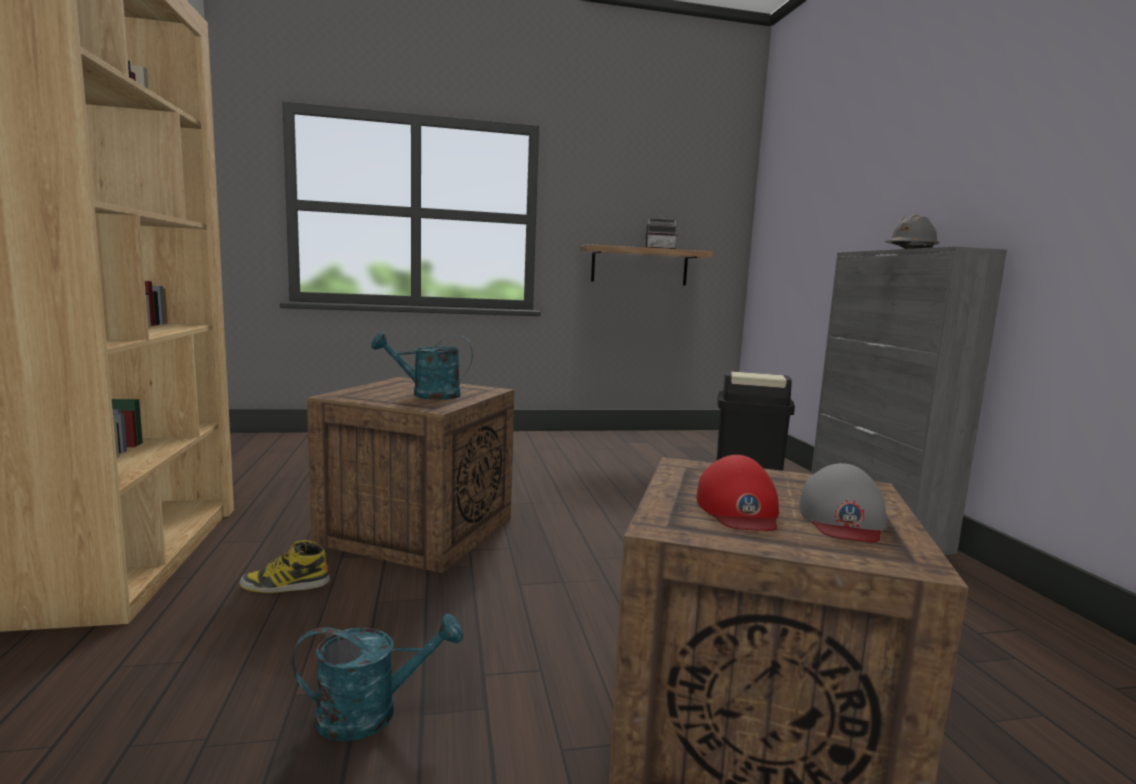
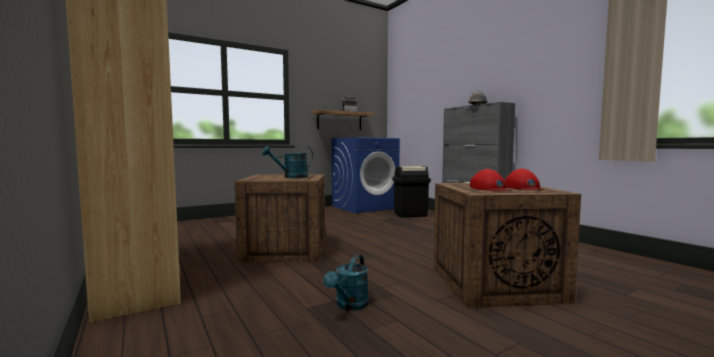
camera: 20 degrees left, 5 degrees down
(285, 585) = (246, 277): boot -> none
(372, 713) = (349, 306): turquoise watering can -> turquoise watering can turned 150 degrees clockwise
(671, 442) = (365, 207): none -> blue washing machine
(842, 519) = (523, 188): grey cap -> red cap

